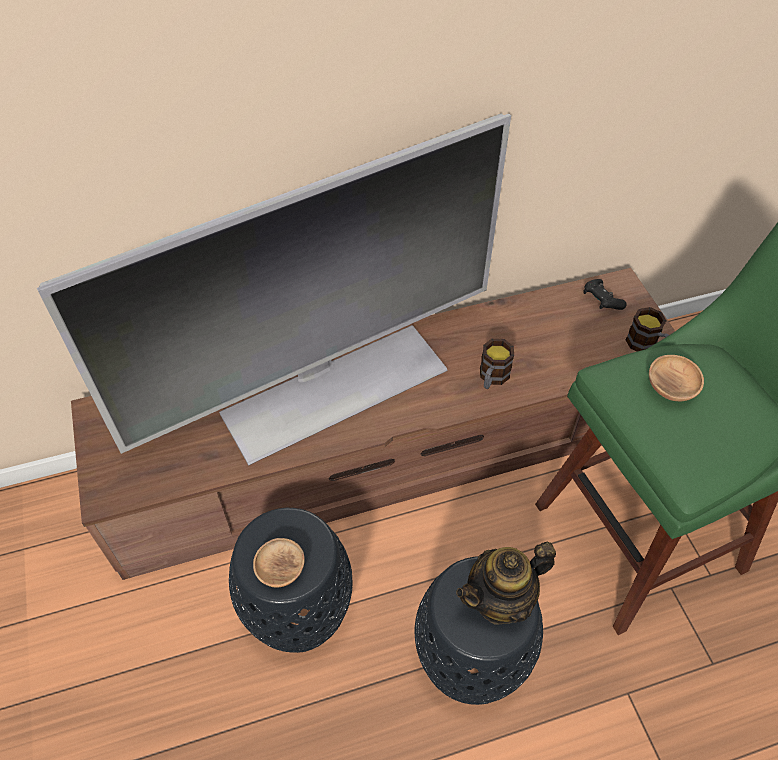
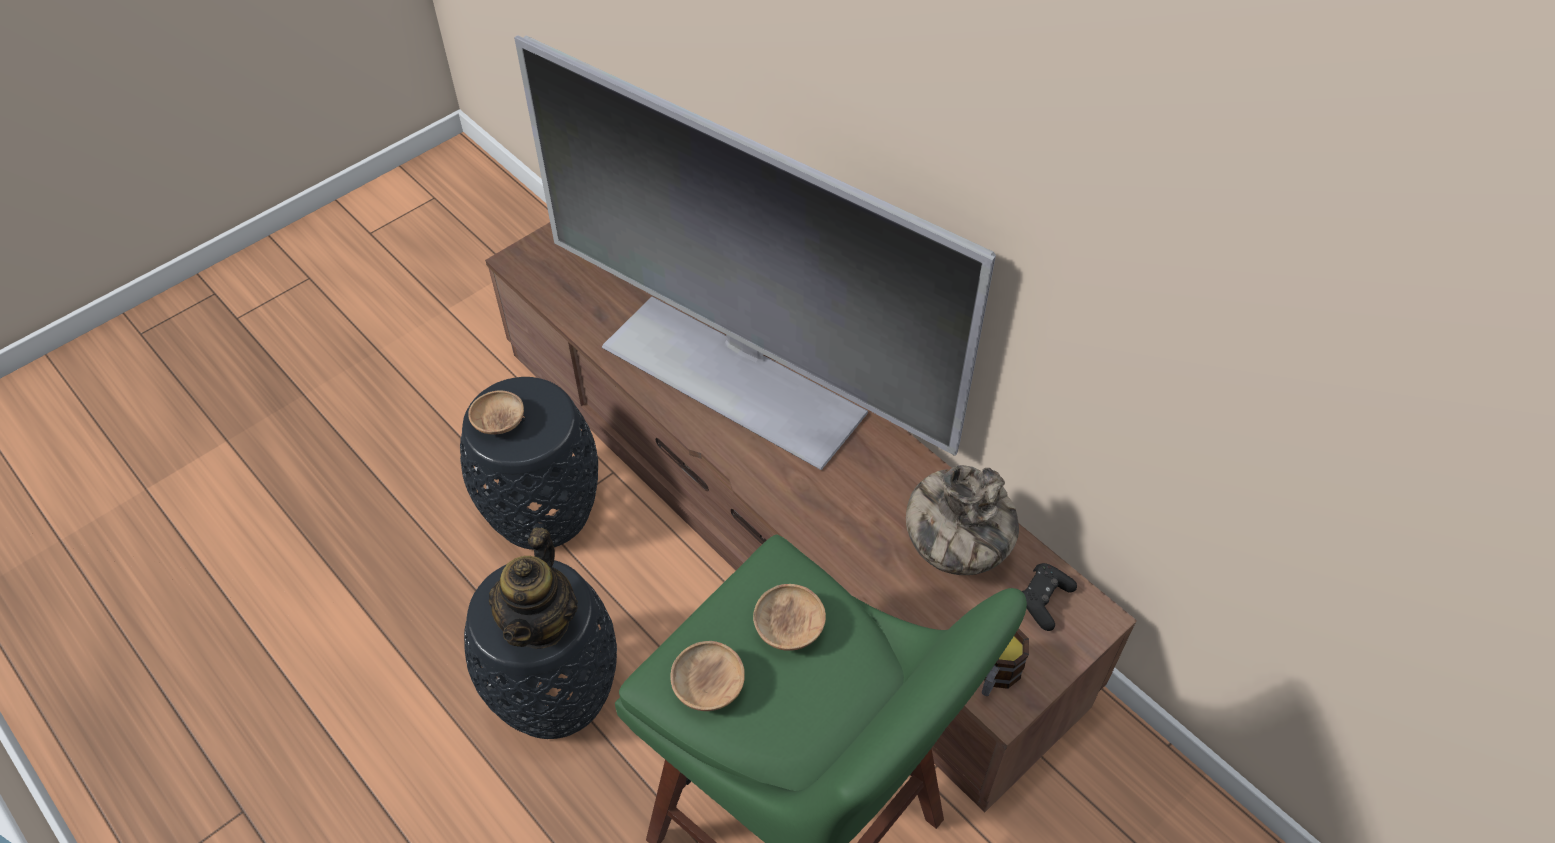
camera: 65 degrees right, 0 degrees up
(492, 378) = (836, 518): mug -> none
(500, 600) = (541, 622): teapot -> teapot turned 120 degrees counterclockwise
(545, 327) = (954, 549): none -> vase
(707, 450) = (708, 686): none -> brown bowl

